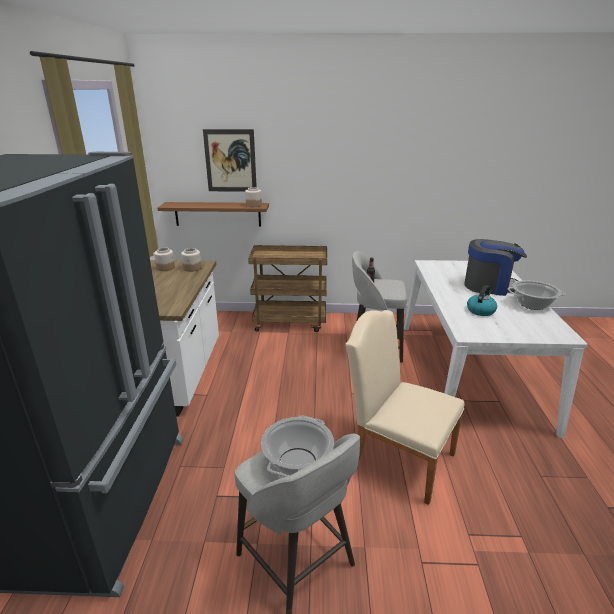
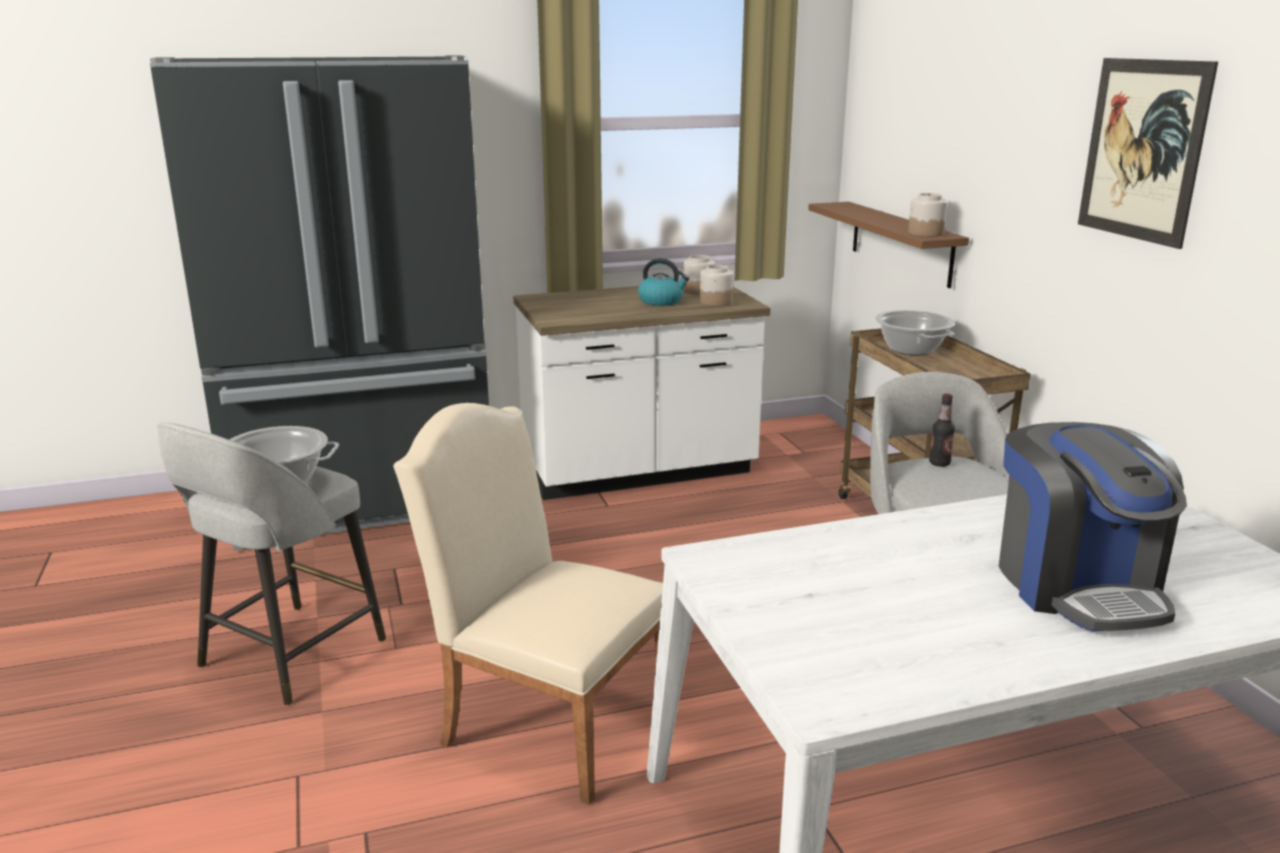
camera: 70 degrees right, 5 degrees down
(230, 161) = (932, 134): picture -> picture (1142, 150)
(396, 456) = (545, 720): beige chair -> beige chair turned 75 degrees counterclockwise
(480, 310) = (869, 572): kettle -> kettle (661, 301)
(532, 305) = (1014, 656): cooking pot -> cooking pot (911, 349)

